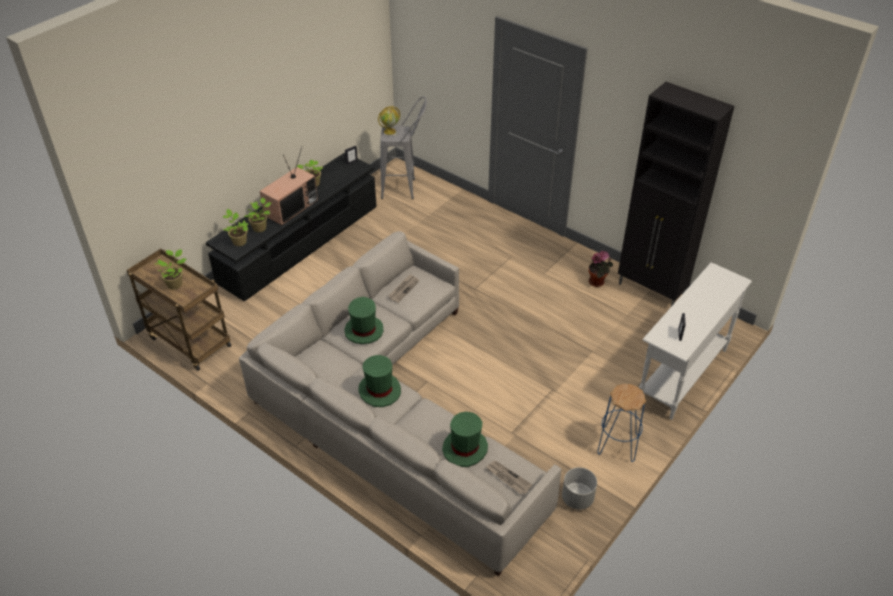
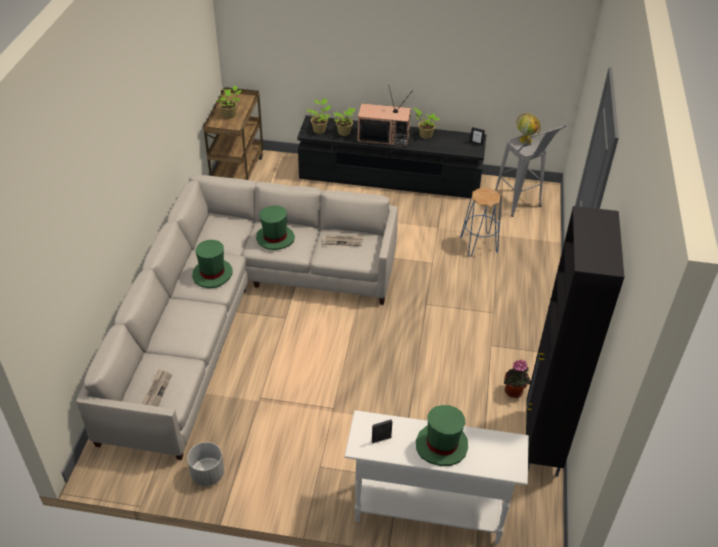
camera: 60 degrees right, 0 degrees up
(465, 448) = (177, 350): green hat -> green hat (441, 445)
(618, 444) = (294, 484): blue stool -> blue stool (479, 245)

